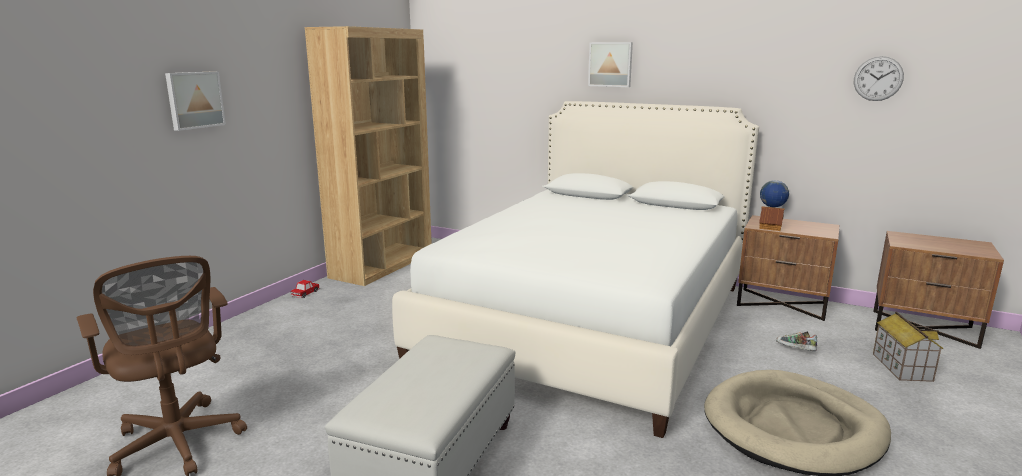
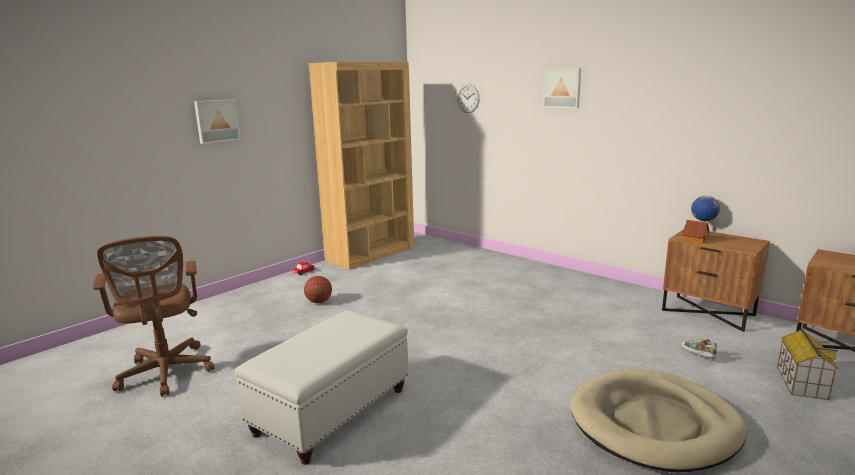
camera: 15 degrees right, 0 degrees up
(345, 329) = (319, 302): none -> basketball
(592, 321) = (518, 313): white bed -> none
(878, 78) = (810, 99): wall clock -> wall clock (468, 98)

